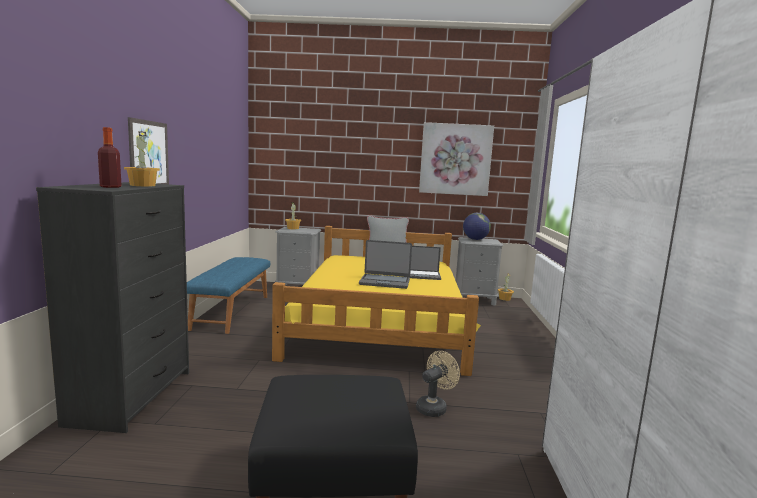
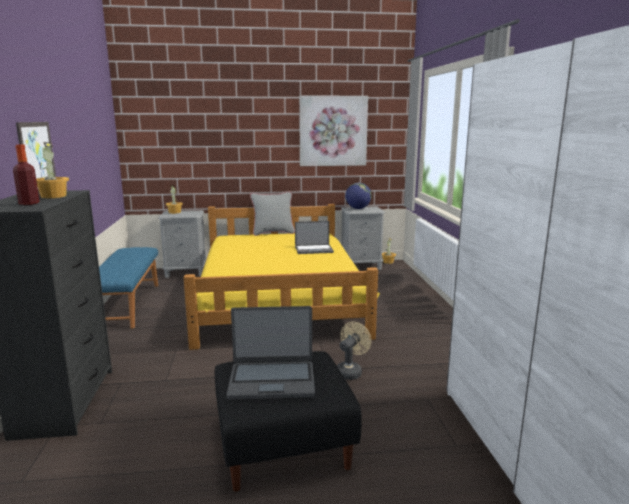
camera: 10 degrees left, 5 degrees up
(385, 282) = (282, 260): laptop -> laptop (272, 380)

